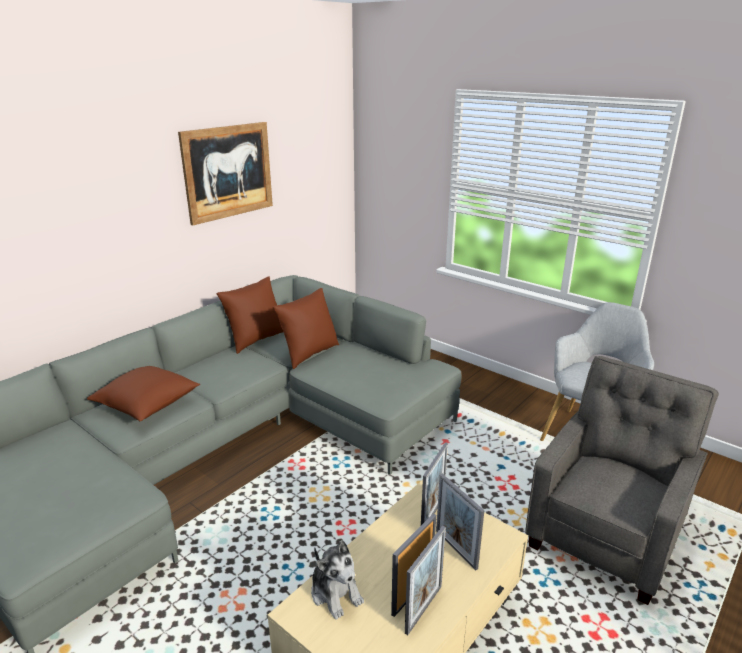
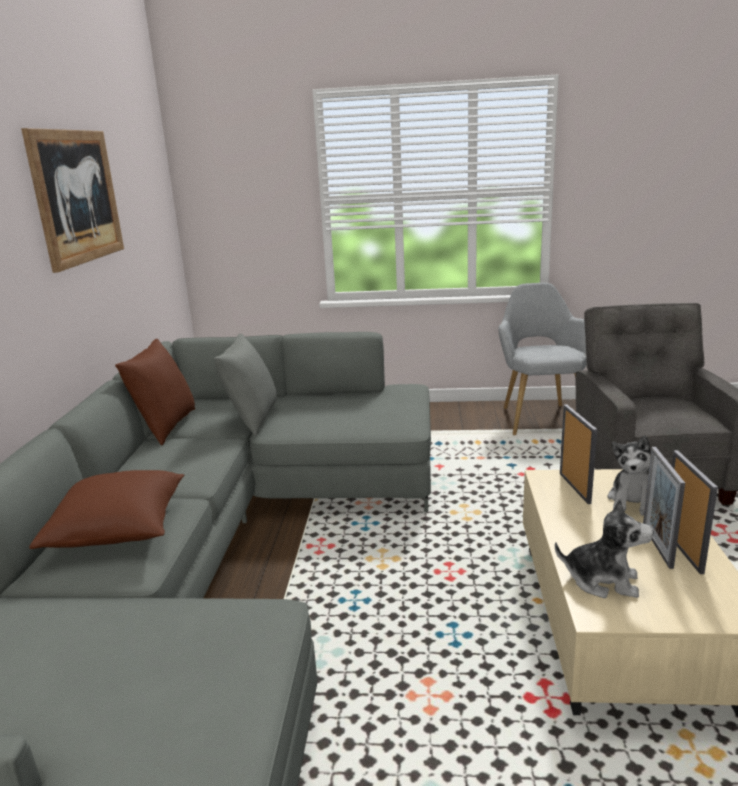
camera: 35 degrees left, 5 degrees down
(309, 354) = (252, 420): brown pillow -> grey pillow
(456, 549) = (633, 501): picture frame -> plush toy

